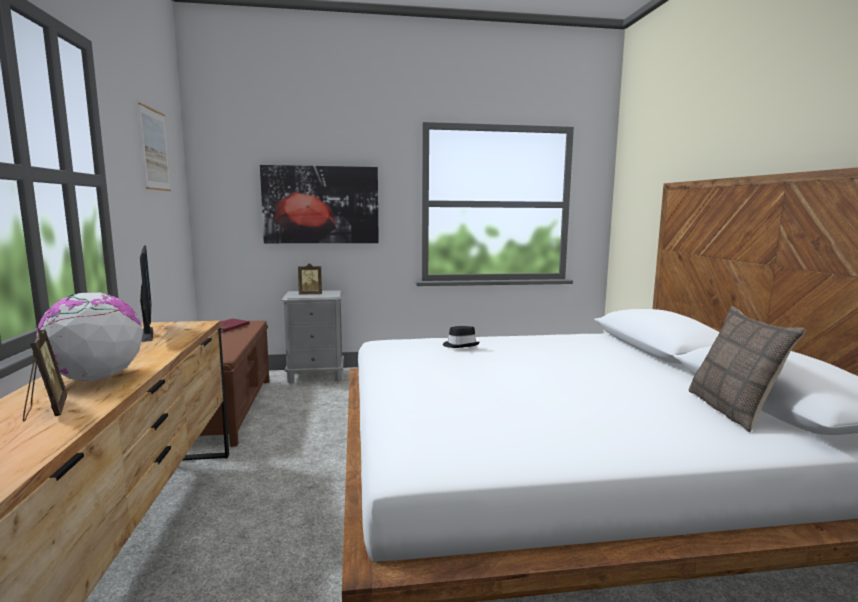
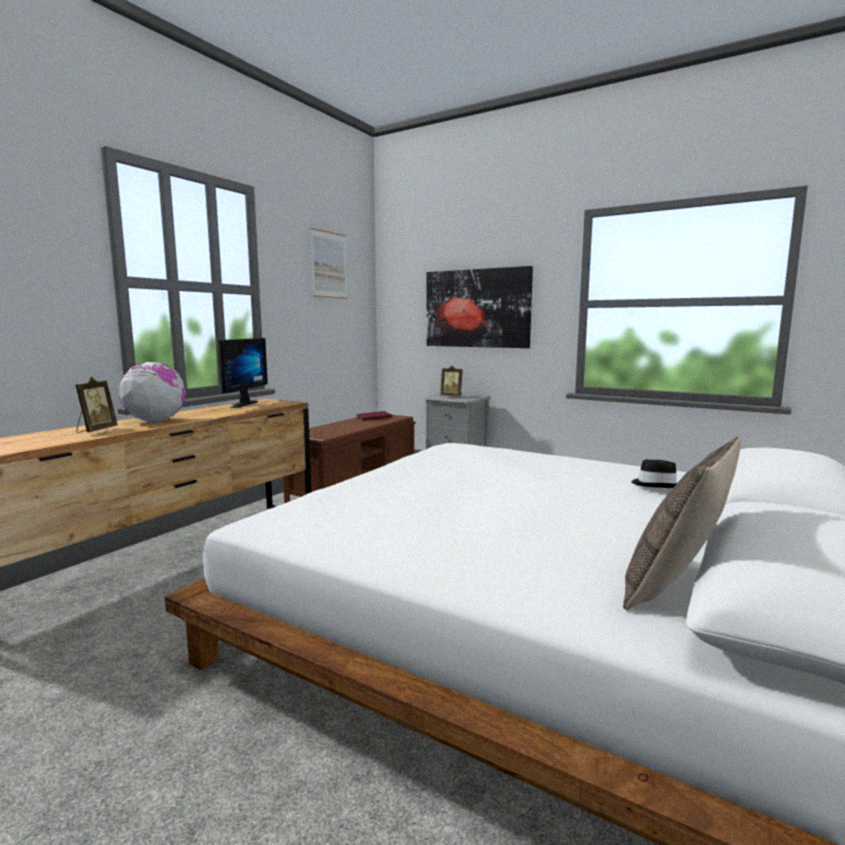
camera: 40 degrees right, 0 degrees up
(460, 345) = (508, 457): black hat -> black hat (655, 485)

